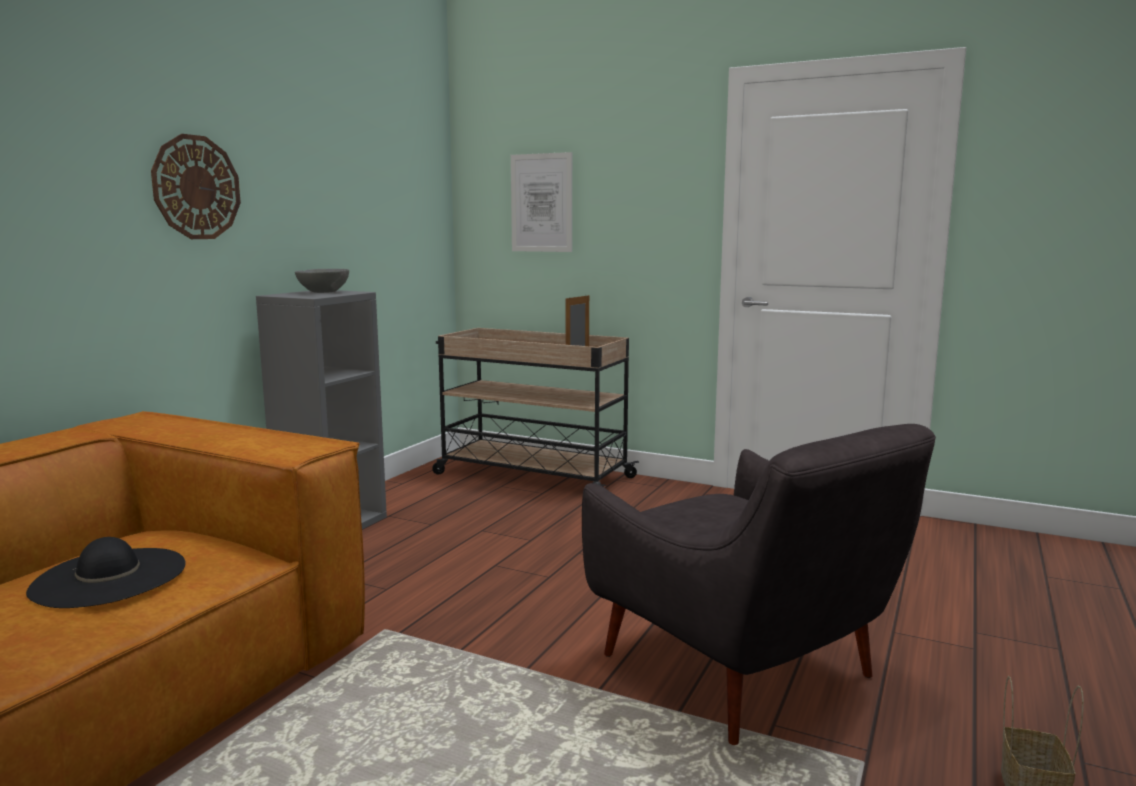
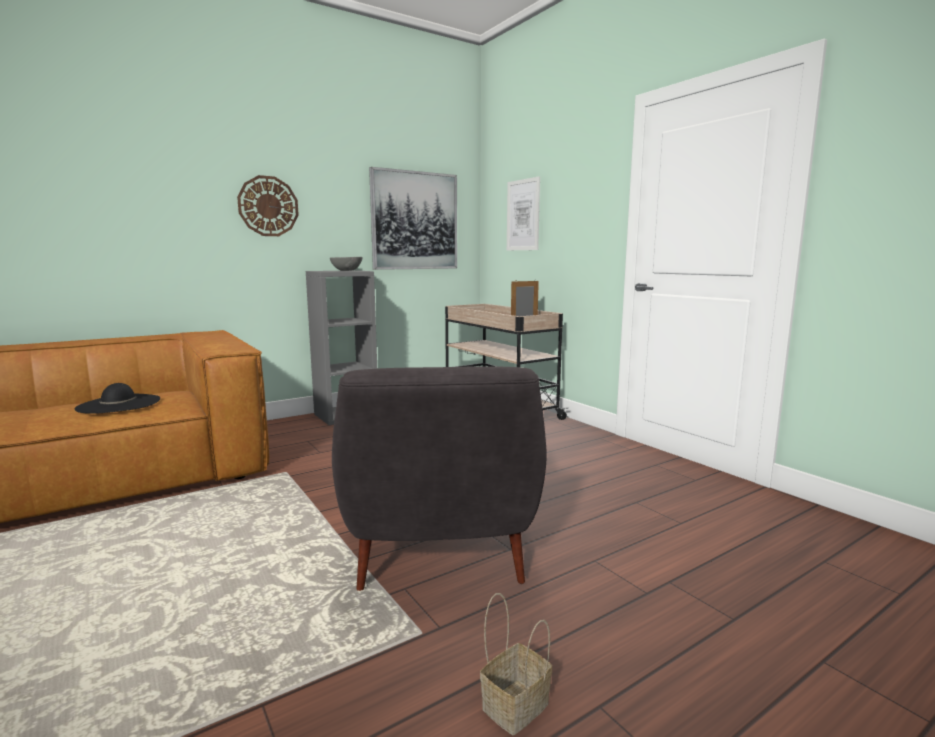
camera: 30 degrees right, 0 degrees up
(383, 208) = (414, 221): none -> picture

